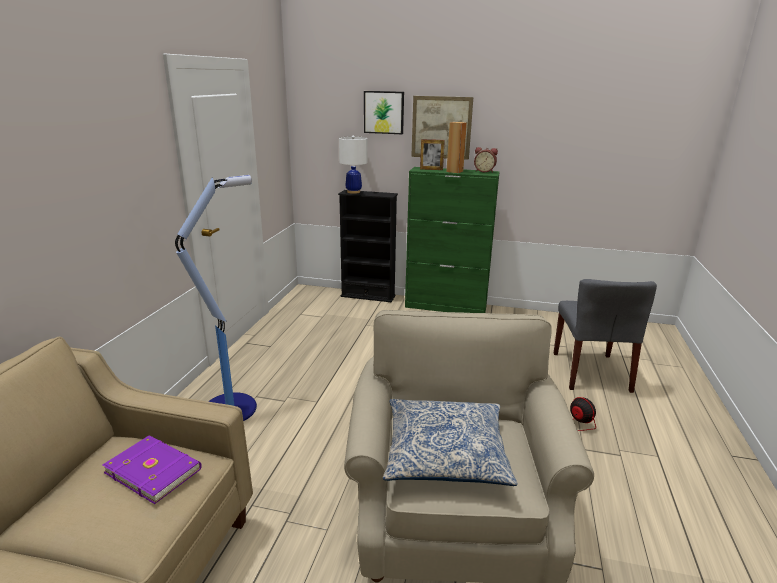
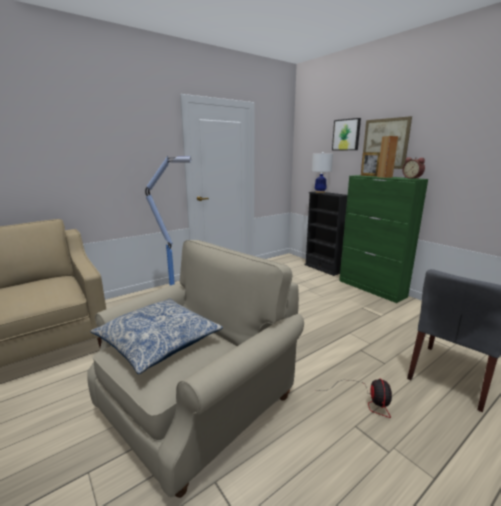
camera: 40 degrees right, 5 degrees down
(154, 469) = (49, 289): purple book -> none

